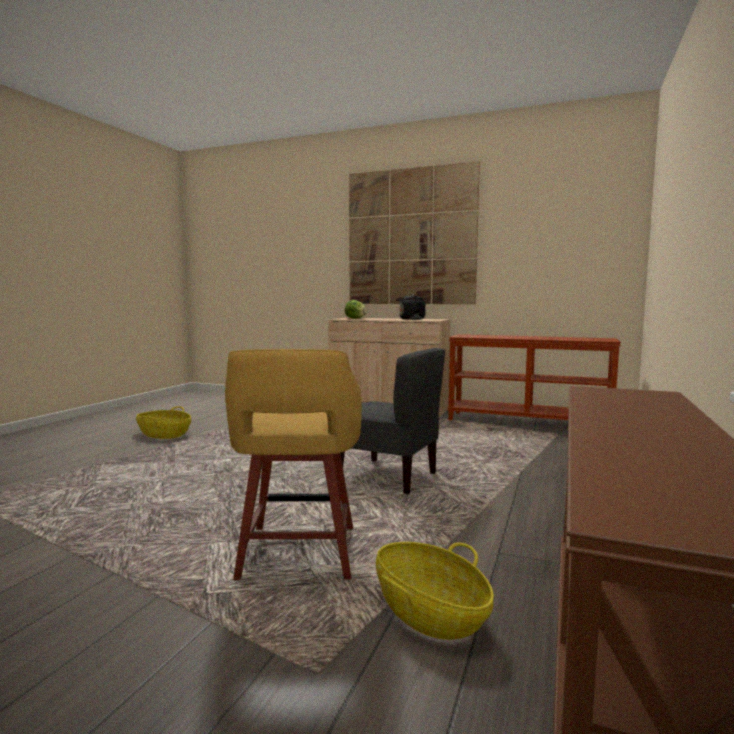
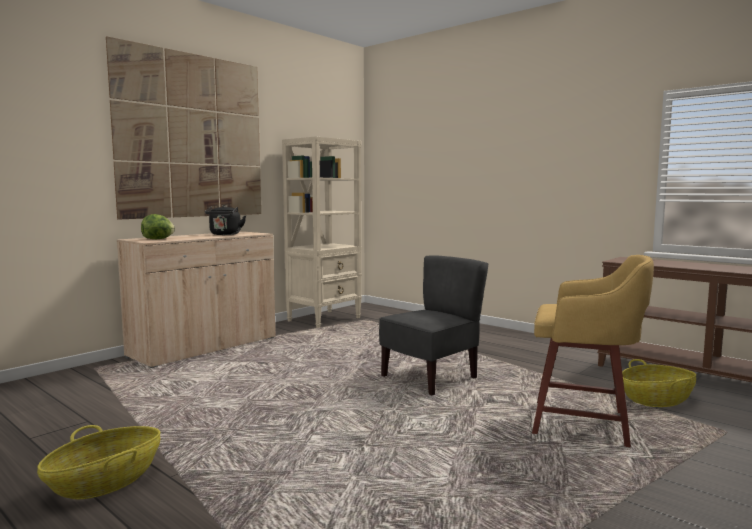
camera: 70 degrees left, 0 degrees up
(528, 423) = (325, 319): brown console table -> beige bookcase

